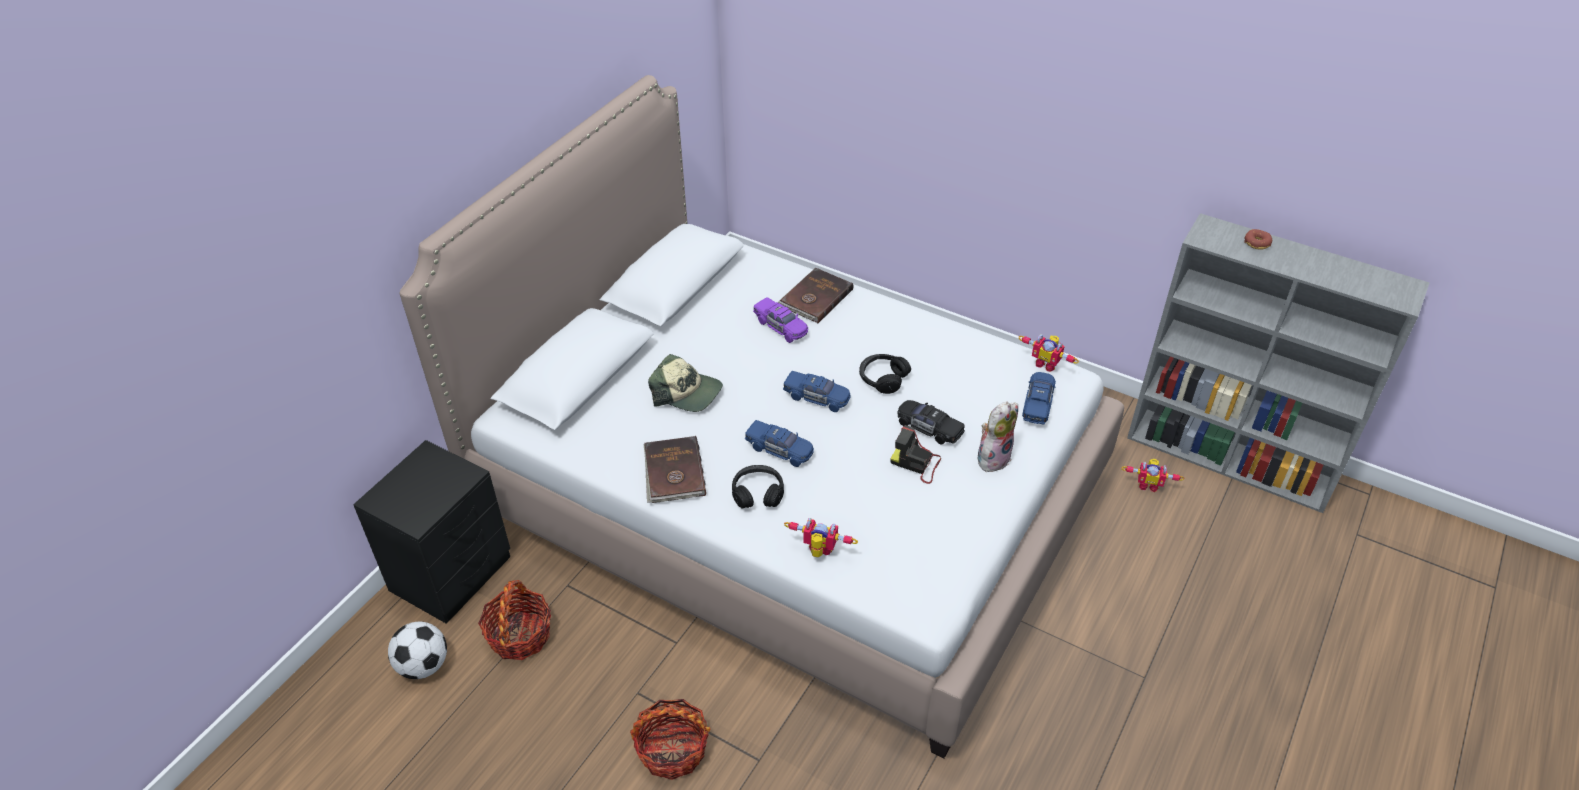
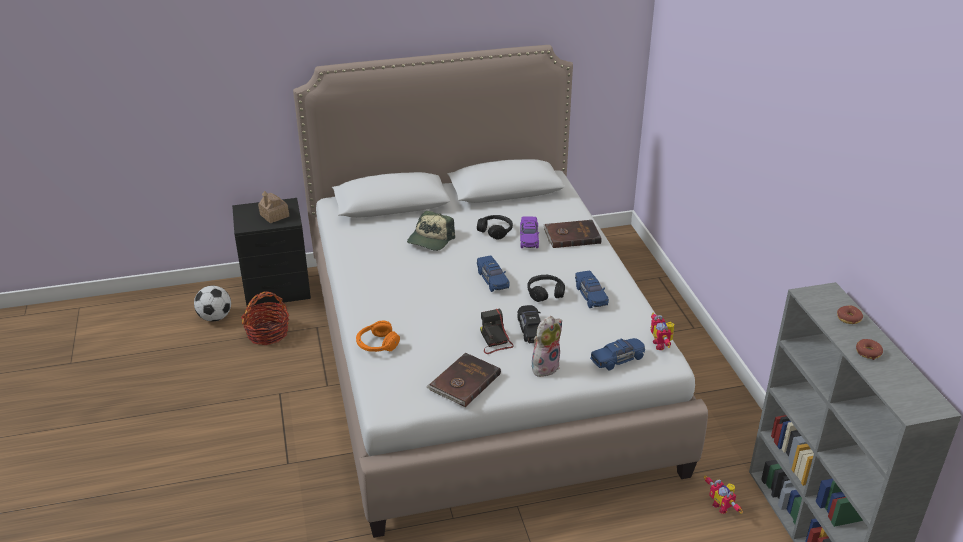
camera: 45 degrees right, 10 degrees down
(434, 481) = (274, 215): none -> toy house
(672, 750) = (258, 428): basket -> none
(673, 473) = (367, 268): brown book -> brown book (464, 382)
(687, 393) = (430, 240): cap -> cap turned 45 degrees clockwise
(758, 493) = (391, 301): black headphones -> black headphones (495, 231)
(780, 450) = (433, 290): blue toy car -> blue toy car (591, 295)
(819, 552) = (377, 344): toy robot -> orange headphones
(993, 457) = (544, 366): plush toy -> plush toy turned 45 degrees counterclockwise
(1311, 267) = (868, 352): none -> donut

